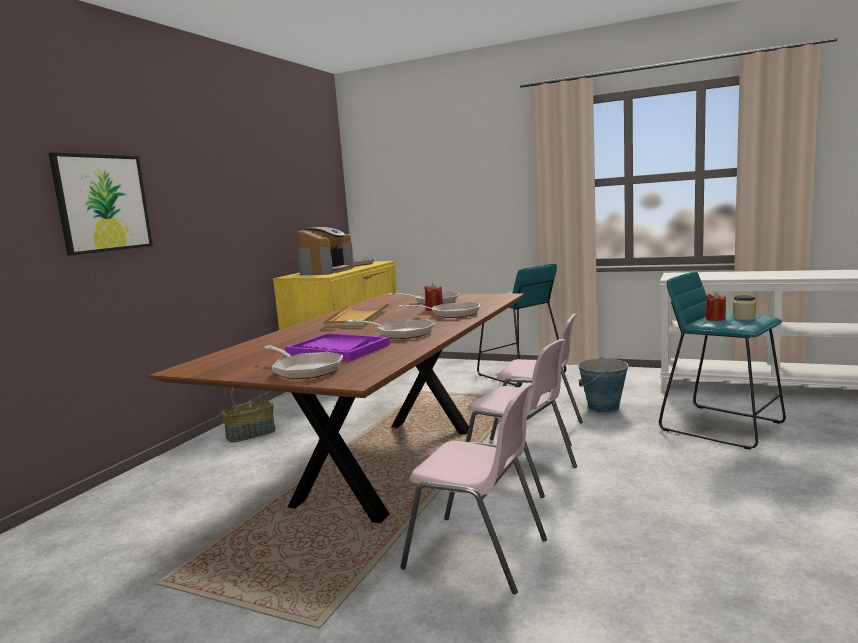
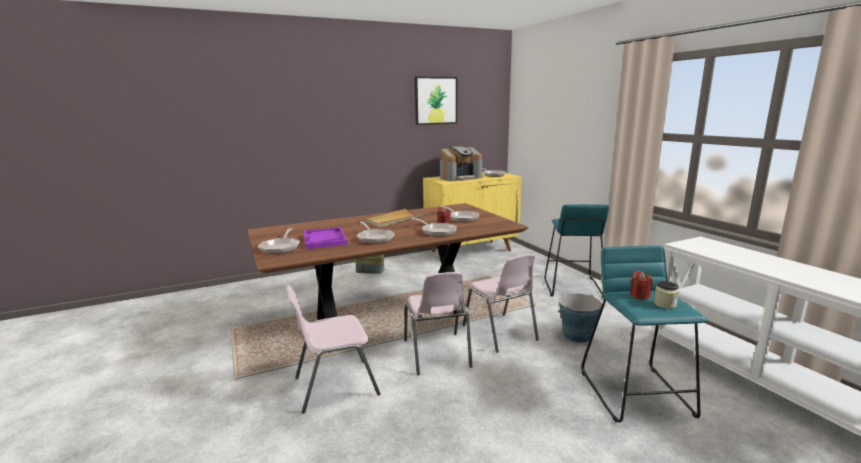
camera: 40 degrees right, 5 degrees up
(102, 203) = (302, 129): picture -> picture (436, 100)
(478, 554) = (334, 386): pink chair -> pink chair turned 90 degrees clockwise

